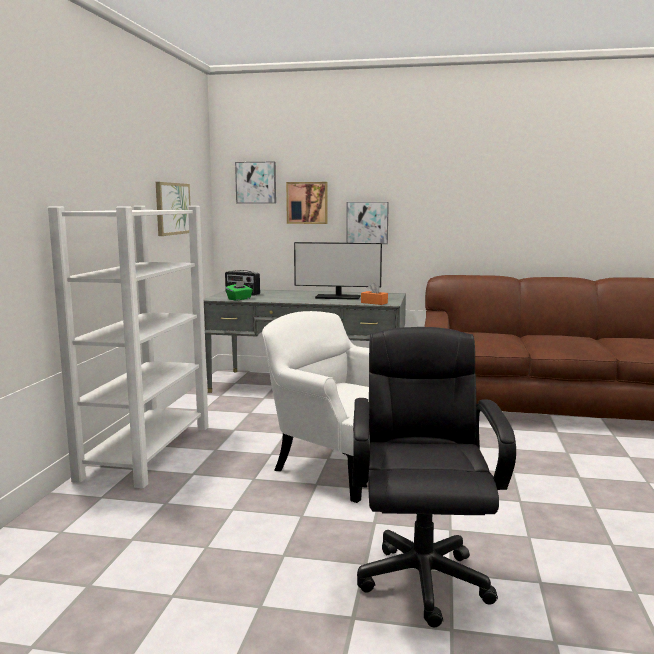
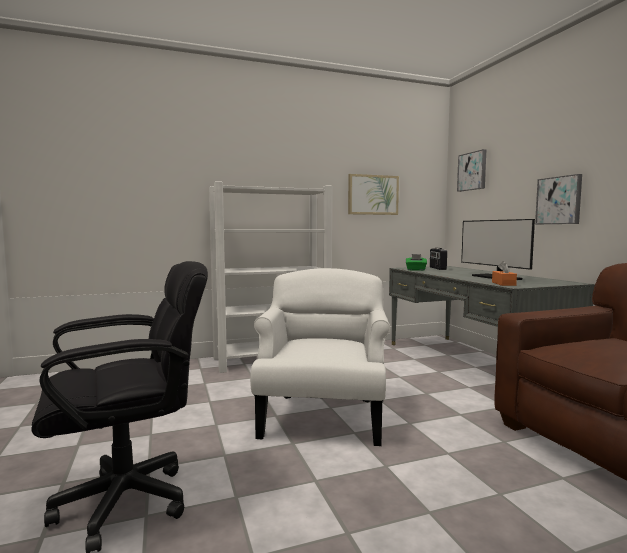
camera: 60 degrees right, 5 degrees down
(307, 203) = (507, 185): picture -> none

